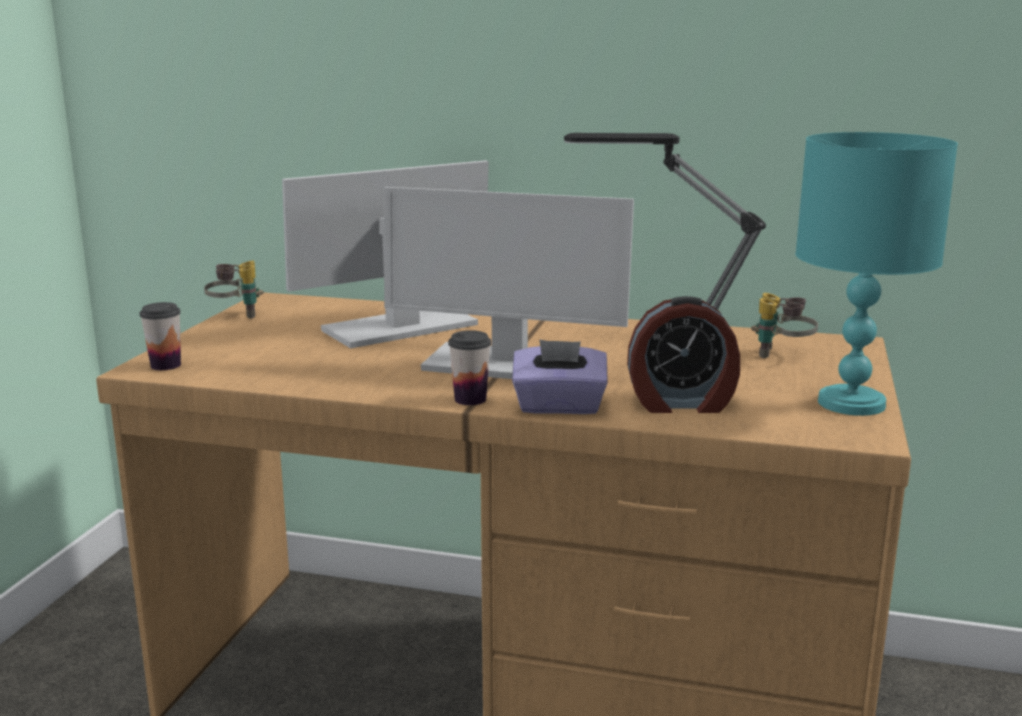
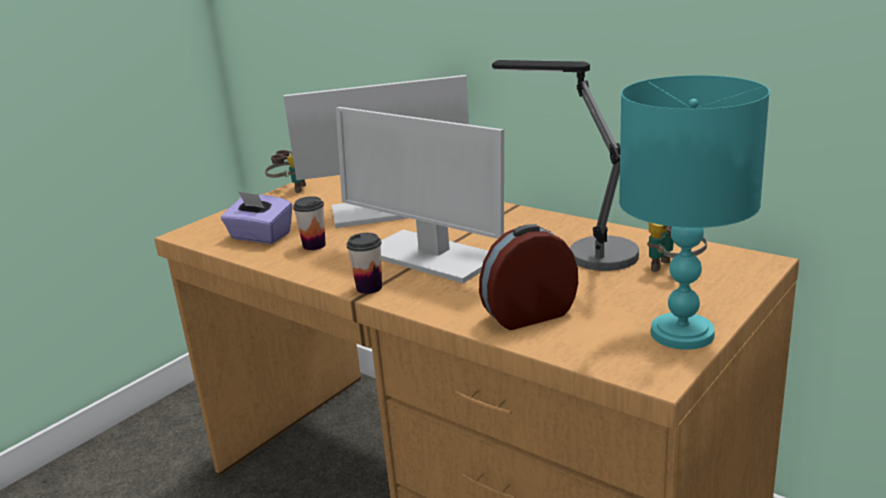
camera: 25 degrees right, 5 degrees up
(165, 365) = (203, 232): cup -> cup (314, 245)
(559, 407) = (427, 304): purple tissue box -> purple tissue box (260, 237)
(681, 404) = (528, 314): alarm clock -> alarm clock turned 135 degrees clockwise

